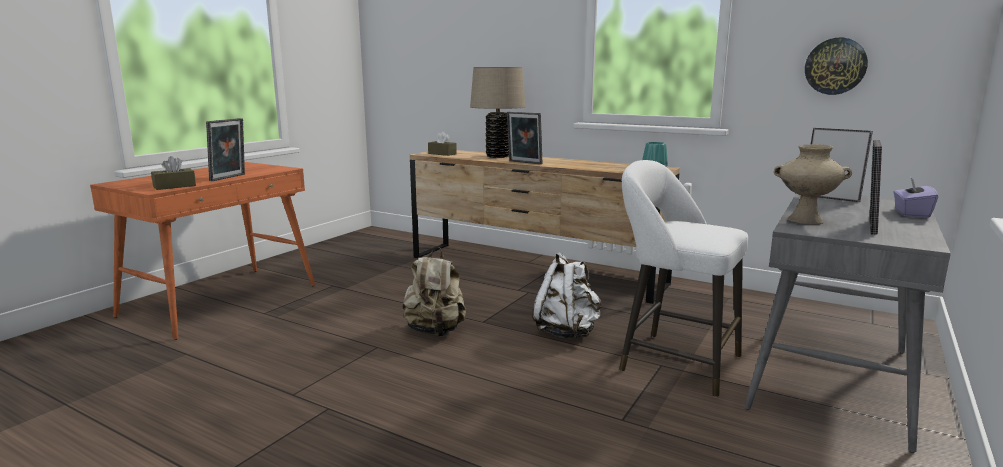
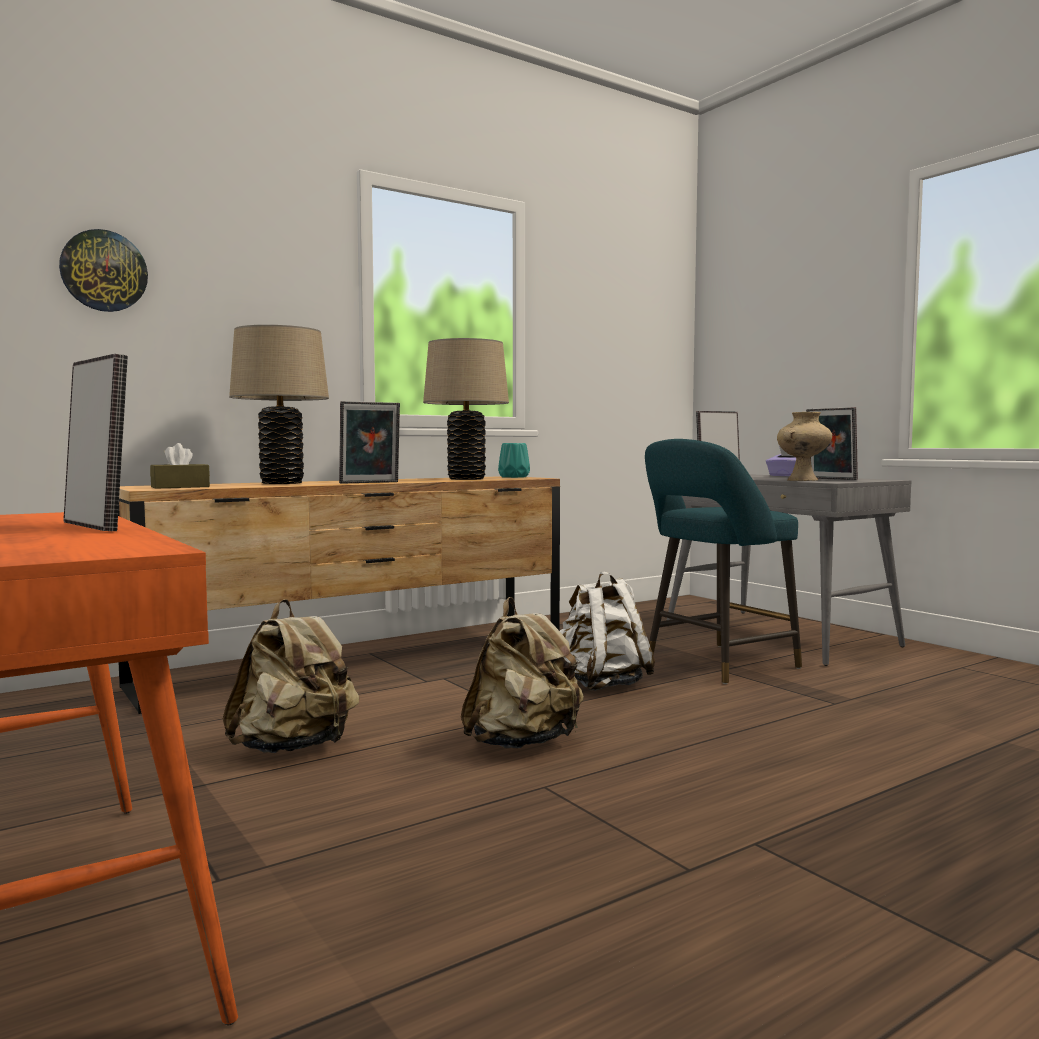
camera: 65 degrees left, 10 degrees down
(174, 186) = (115, 542): brown tissue box -> none
(393, 290) = (294, 748): none -> beige backpack
(603, 167) = (466, 479): none -> beige table lamp
(673, 361) = (715, 665): white stool -> turquoise stool
(835, 66) = (609, 364): wall clock -> wall clock (104, 271)

